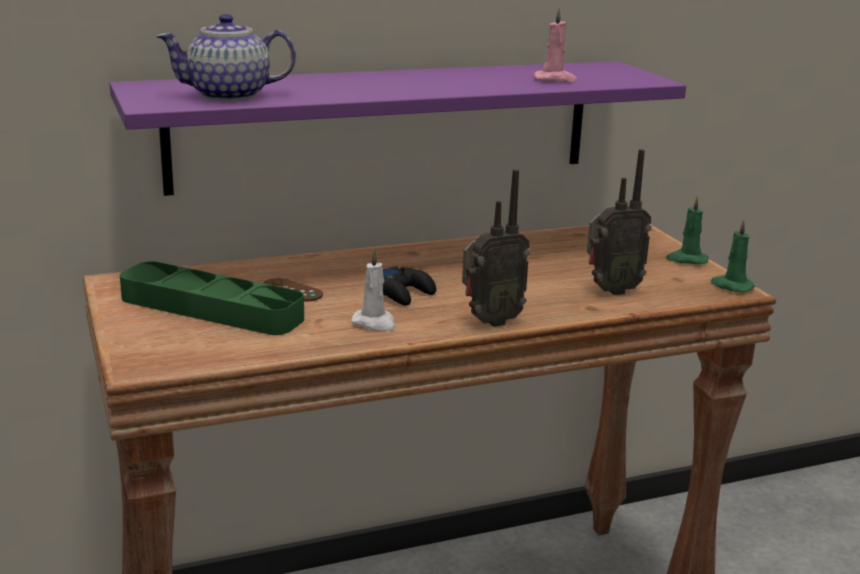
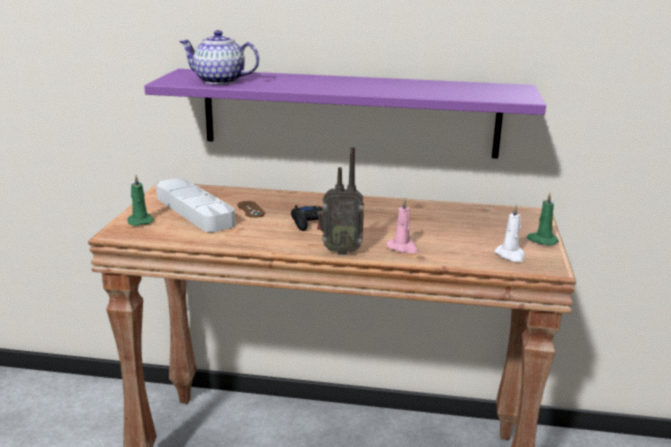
camera: 30 degrees right, 0 degrees up
(211, 308) = (194, 210): green tray -> grey tray
(375, 323) = (269, 237): white candle -> white candle (510, 255)
(555, 79) = (450, 92): pink candle -> pink candle (403, 248)
(610, 290) = (451, 249): radio -> none
(731, 286) = (549, 264): green candle -> green candle (140, 221)

